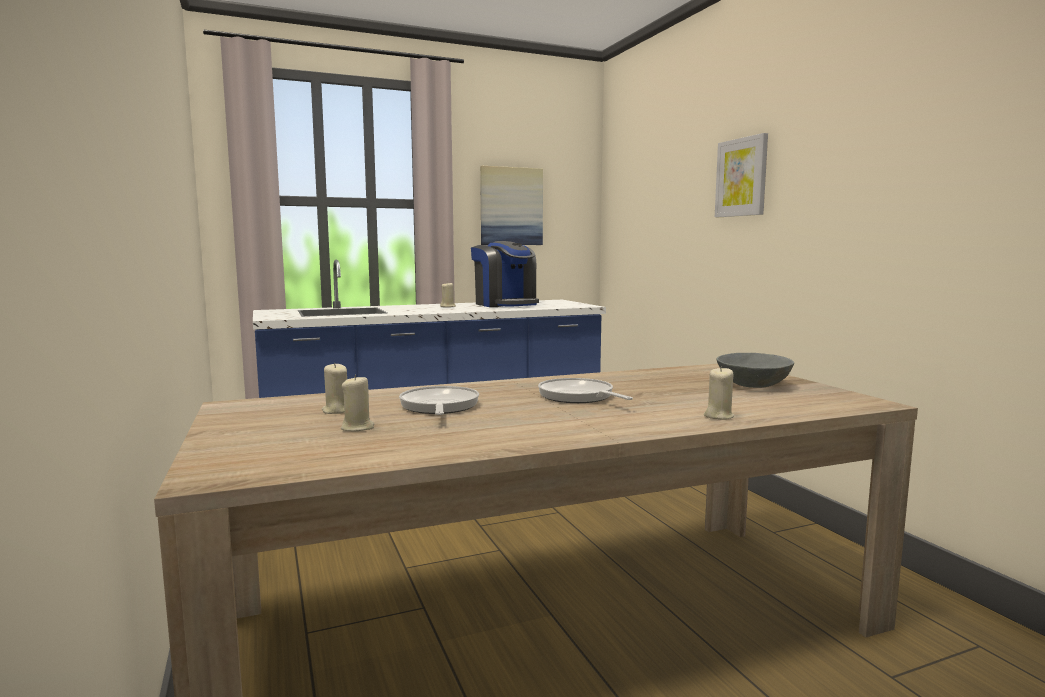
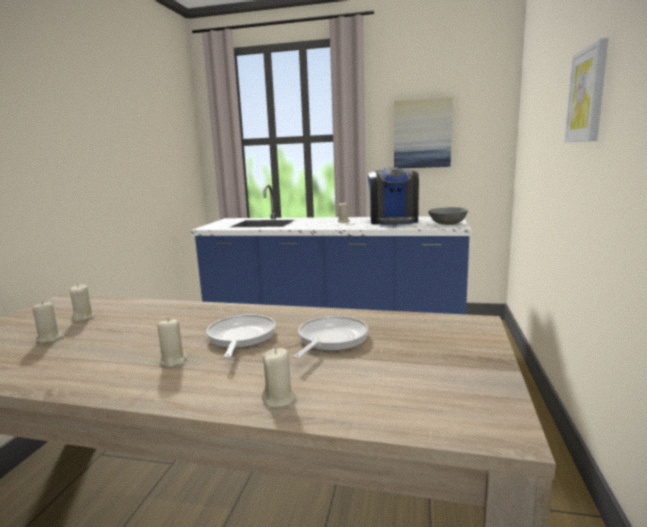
camera: 35 degrees right, 5 degrees up
(439, 407) = (135, 327): frying pan -> frying pan (330, 340)
(565, 416) = (173, 361): none -> beige candle
(752, 385) = (427, 358): grey bowl -> grey bowl (447, 223)

